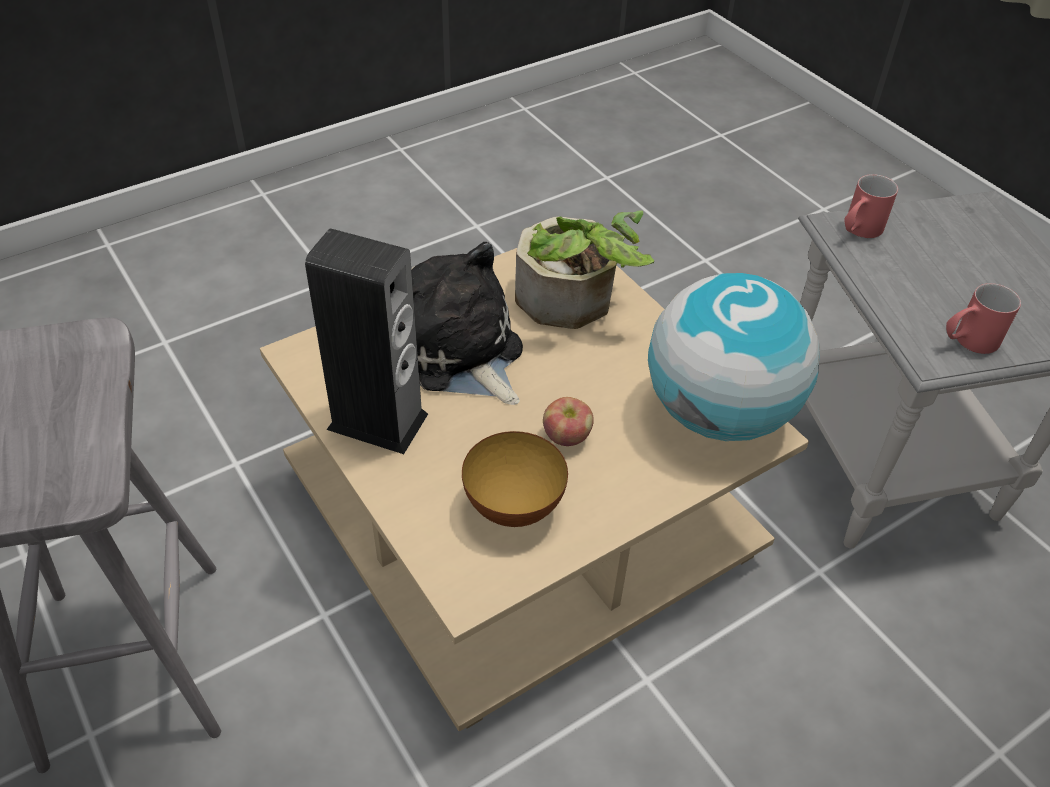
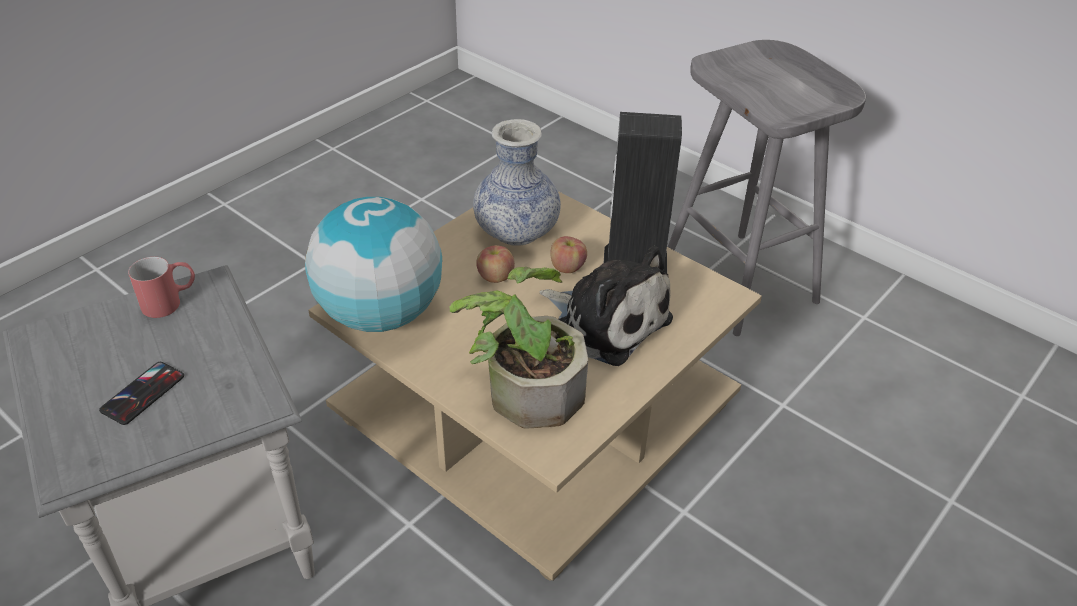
camera: 165 degrees right, 5 degrees down
(469, 432) = (567, 267): none -> apple
(513, 507) = (516, 231): bowl -> vase
(858, 231) = (239, 400): red mug -> none
(952, 252) = (143, 393): none -> phone

